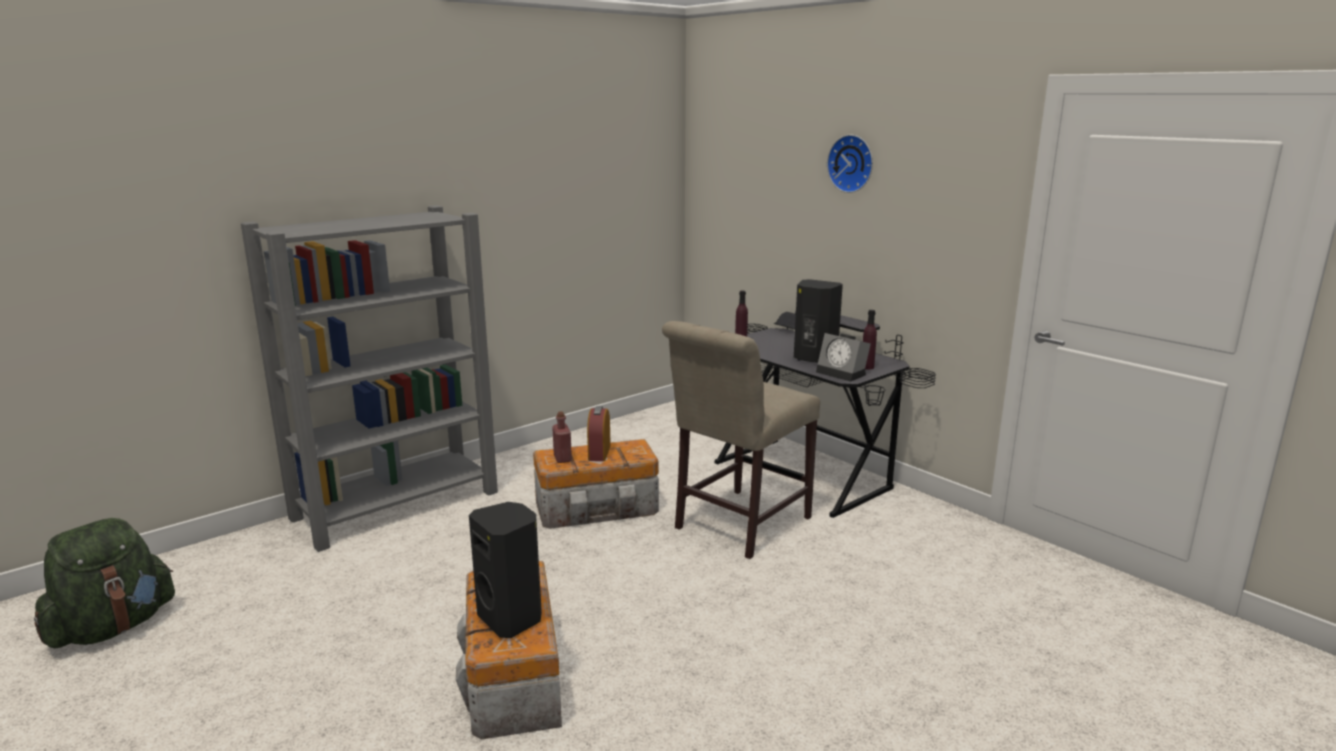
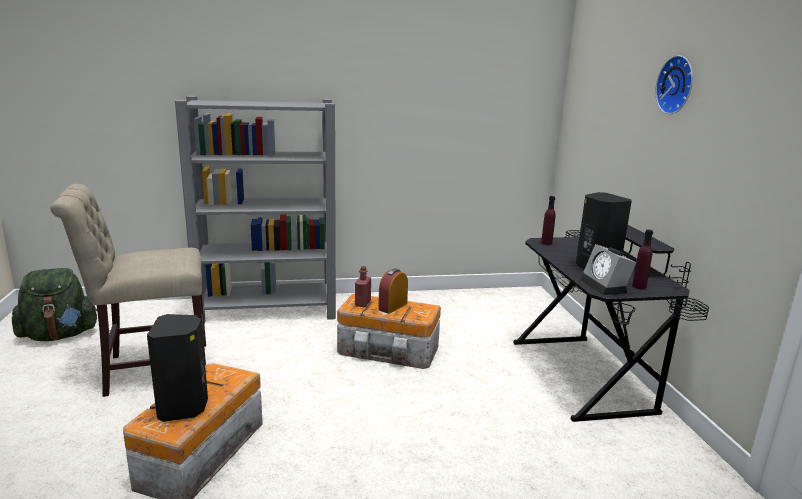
camera: 30 degrees right, 0 degrees up
(737, 525) = (480, 399): beige chair -> beige chair (151, 369)

